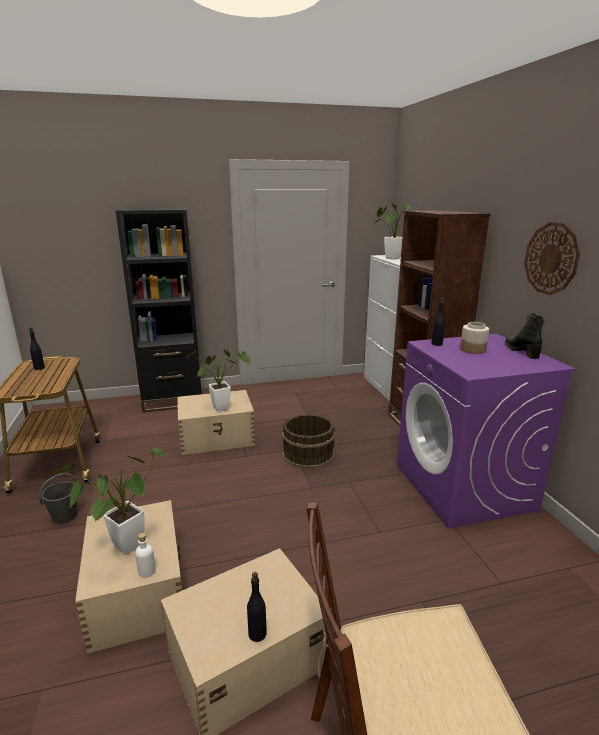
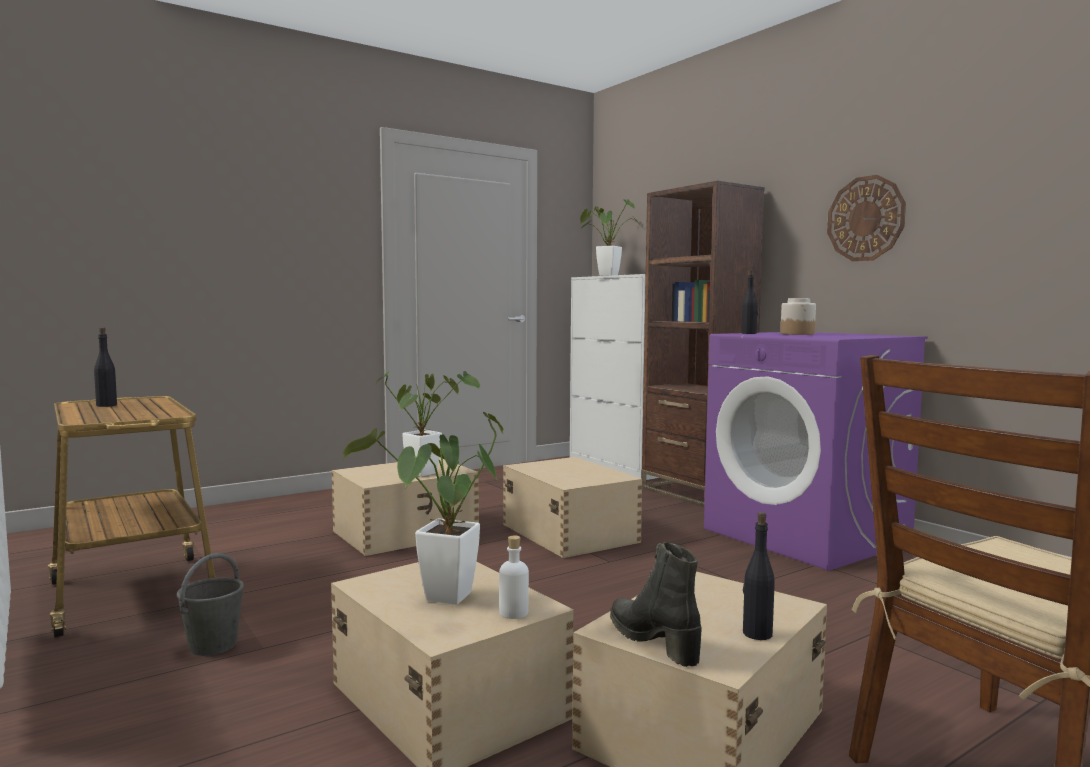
camera: 20 degrees left, 15 degrees down
(173, 400) = (286, 505): black bookcase -> none
(308, 454) = (569, 532): brown bucket -> beige storage box
(521, 351) = (851, 333): black boot -> black boot (654, 641)

